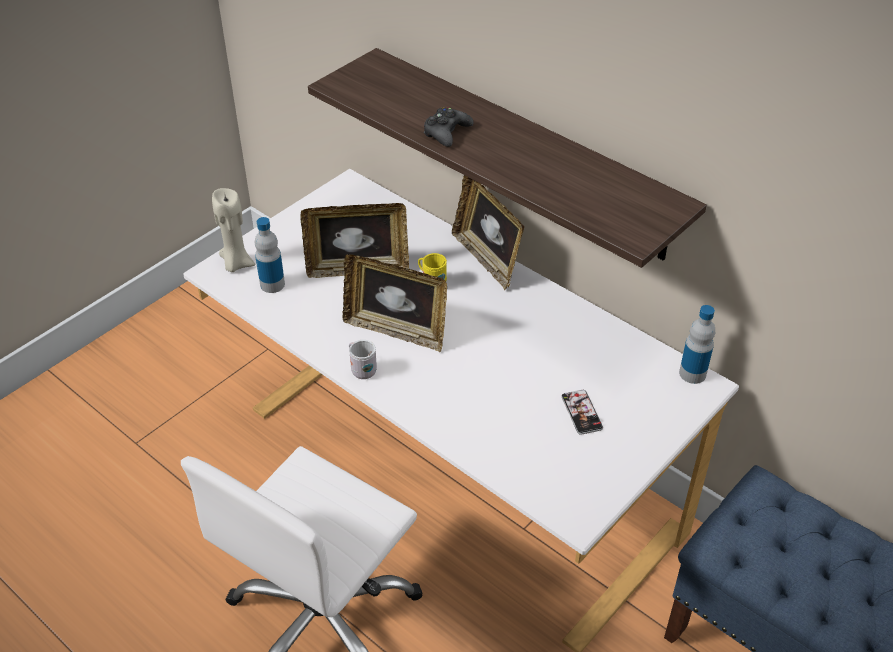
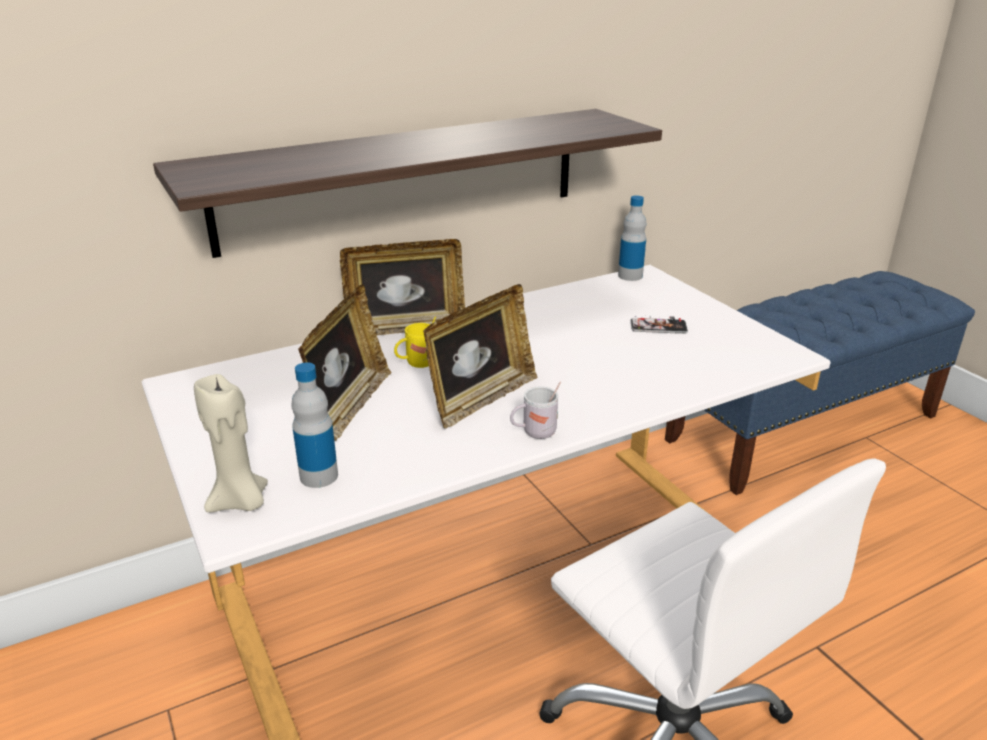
camera: 70 degrees left, 15 degrees down
(446, 132) = (386, 156): black game controller -> none

